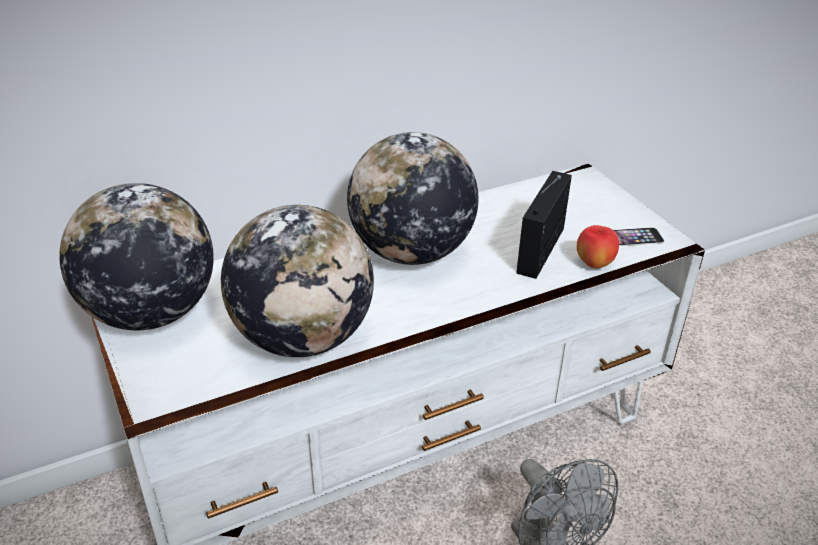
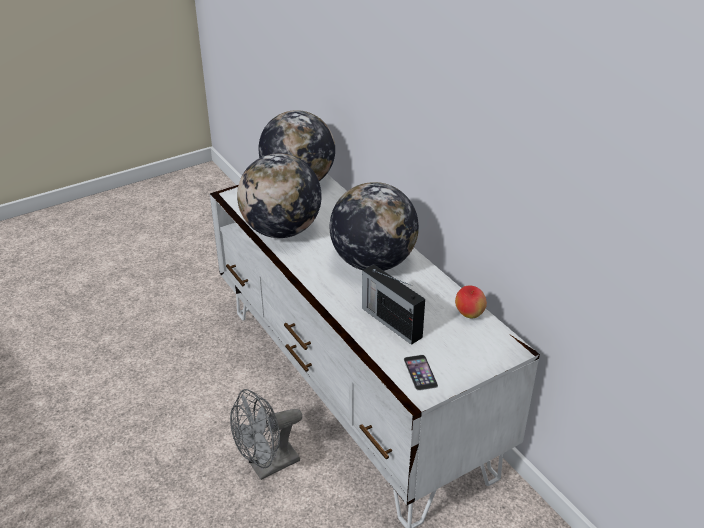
camera: 85 degrees right, 0 degrees up
(542, 249) = (390, 321): radio -> radio turned 150 degrees counterclockwise
(594, 264) = (376, 348): apple -> apple (469, 314)

